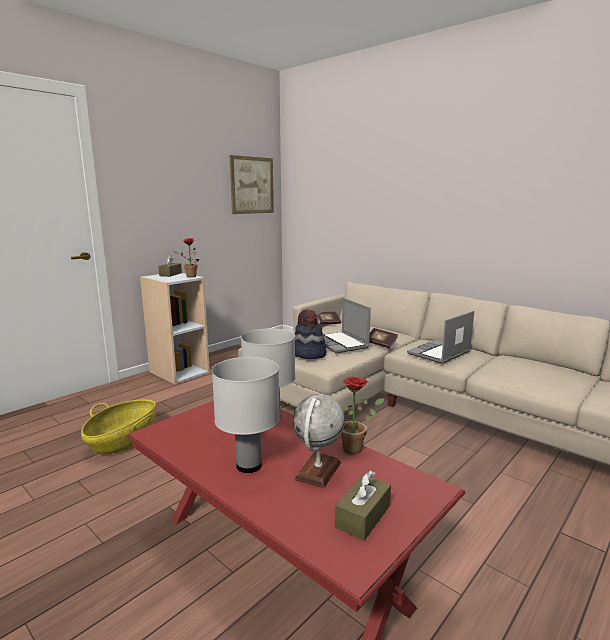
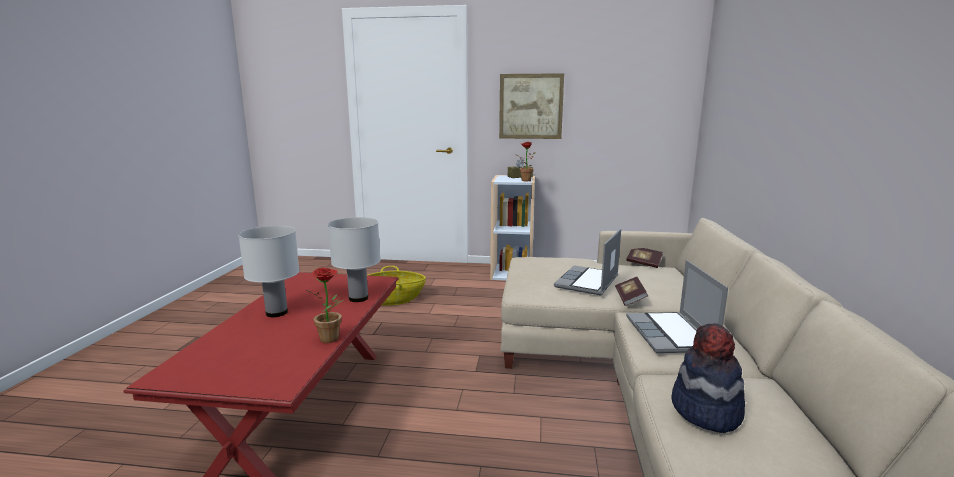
camera: 55 degrees right, 0 degrees up
(252, 185) = (651, 86): picture -> picture (531, 106)
(308, 354) = (533, 279): hat -> hat (705, 411)
(318, 471) = (283, 335): globe -> none
(363, 516) = (224, 366): brown tissue box -> none
(439, 353) = (671, 335): laptop -> laptop turned 105 degrees counterclockwise

